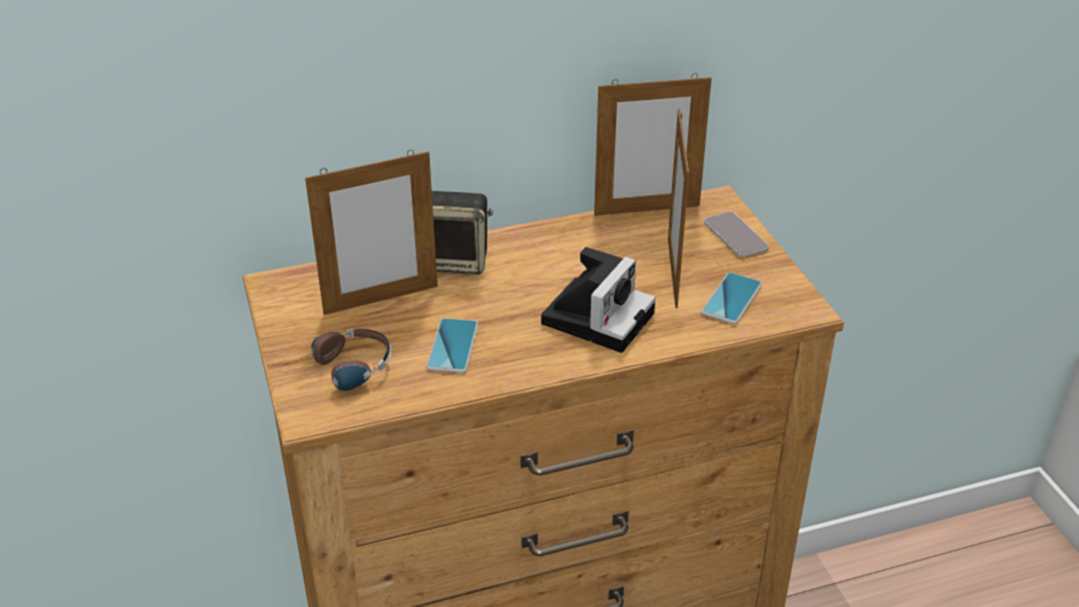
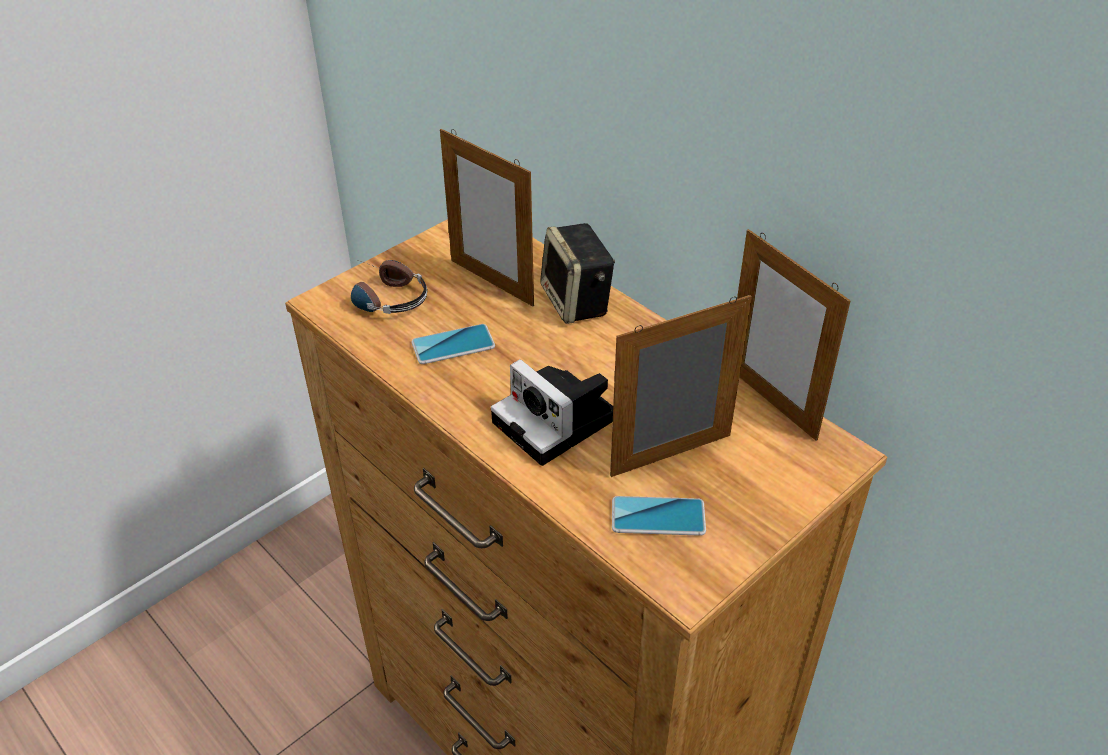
camera: 65 degrees right, 5 degrees up
(598, 315) = (559, 422): camera -> camera turned 45 degrees clockwise
(735, 236) = (782, 487): phone -> none

